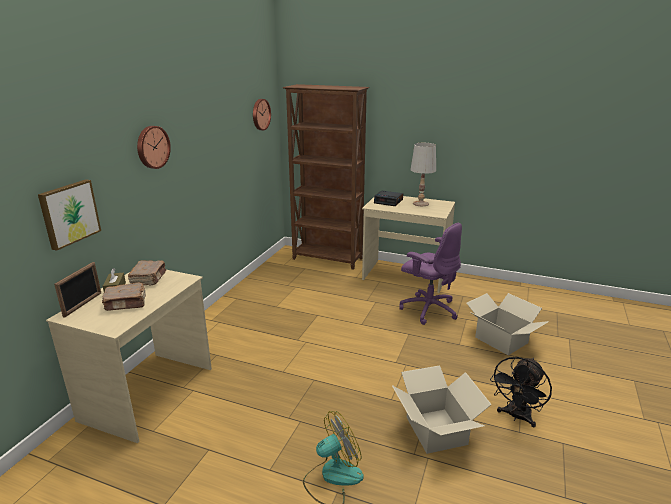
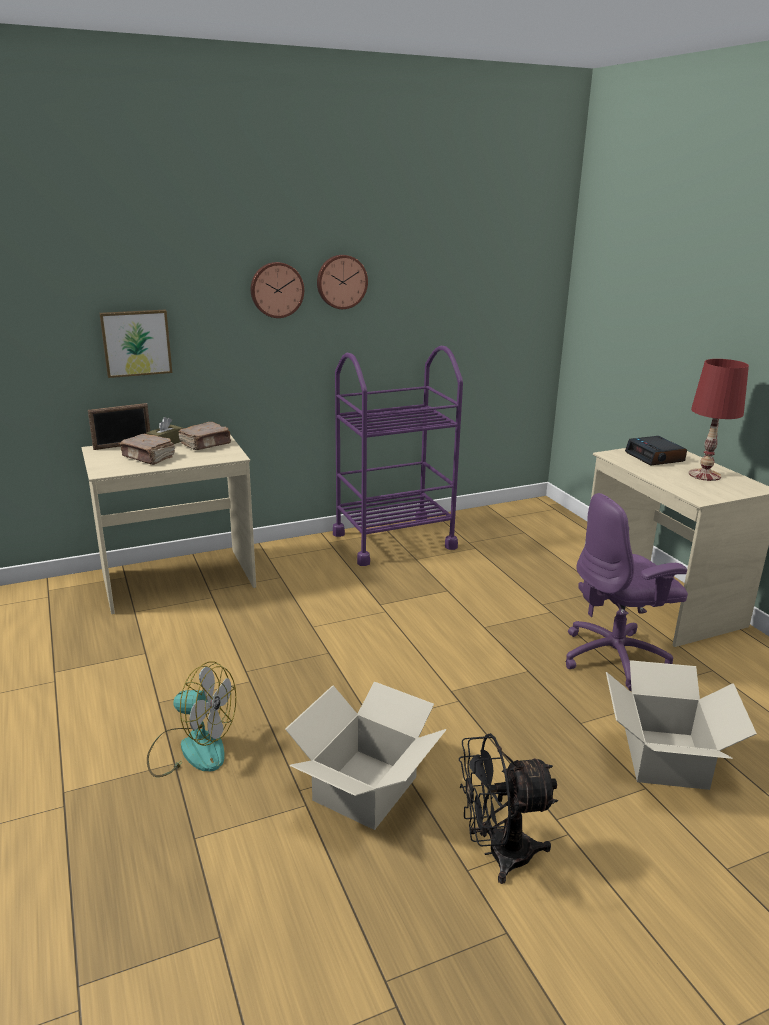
camera: 45 degrees right, 0 degrees up
(247, 302) = (393, 540): none -> purple cart
(260, 114) = (516, 277): wall clock -> wall clock (341, 281)
(327, 259) = (575, 533): brown bookcase -> none
(420, 203) = (704, 475): white table lamp -> red table lamp
(428, 309) = (615, 658): purple office chair -> purple office chair turned 75 degrees clockwise

